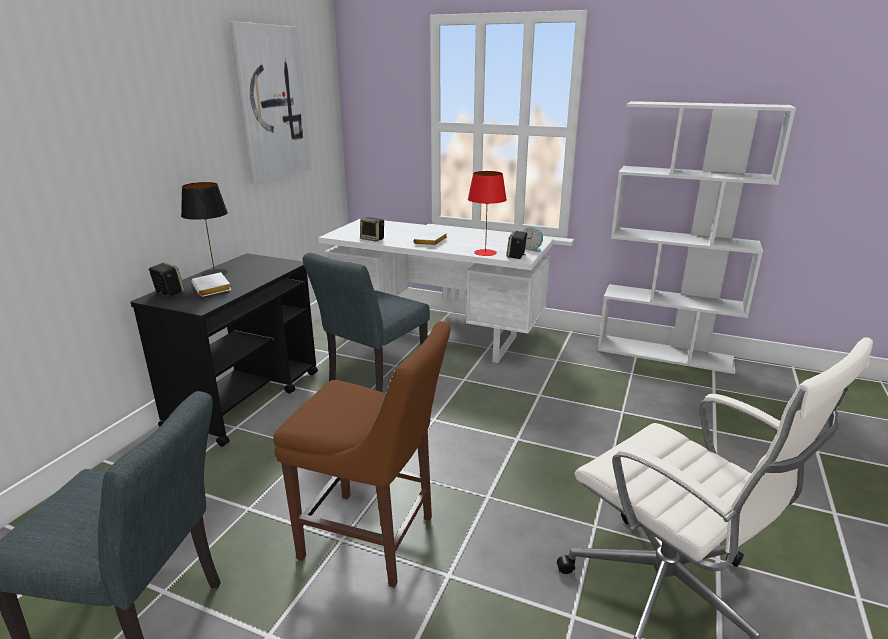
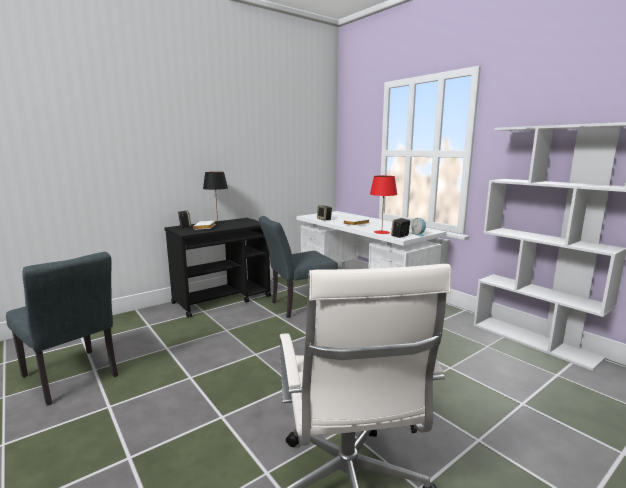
camera: 30 degrees right, 10 degrees down
(271, 103) = (280, 136): picture -> none
(373, 539) = (205, 383): brown chair -> none

